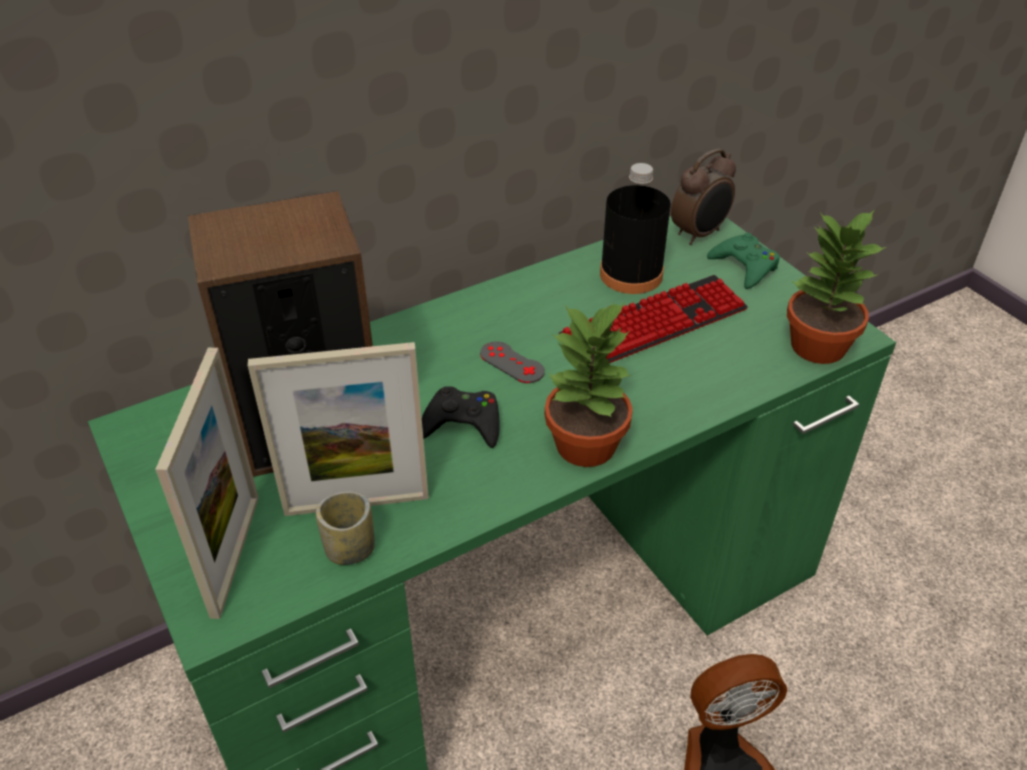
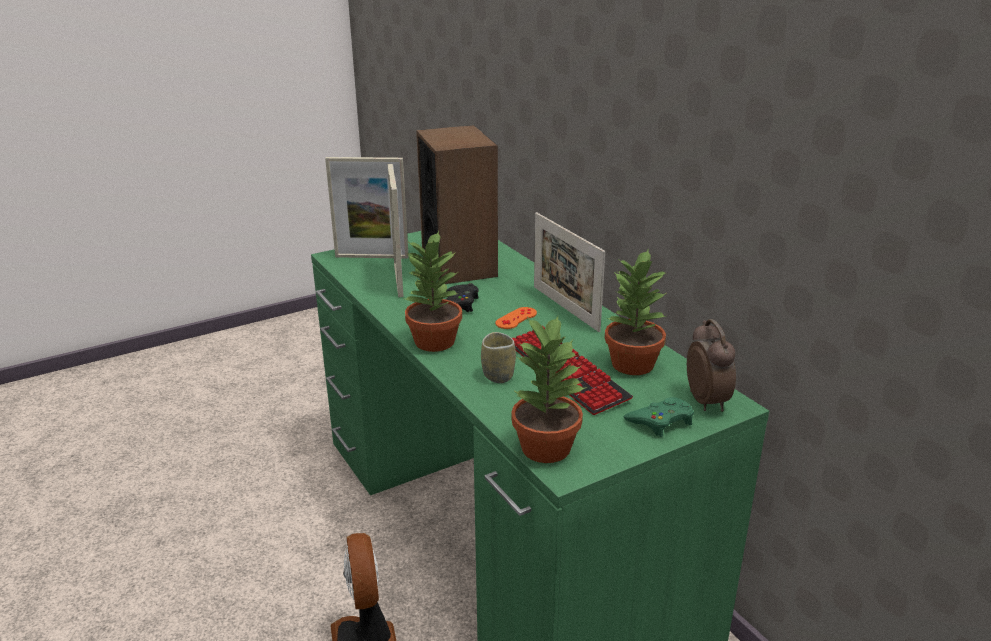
camera: 90 degrees right, 15 degrees down
(350, 549) = (367, 280): cup -> cup (498, 376)
(482, 316) = (565, 308): none -> picture frame
(512, 362) = (516, 318): grey game controller -> orange game controller
(631, 274) = (631, 364): black bottle -> potted plant
(699, 234) = (707, 401): alarm clock -> alarm clock turned 150 degrees counterclockwise

